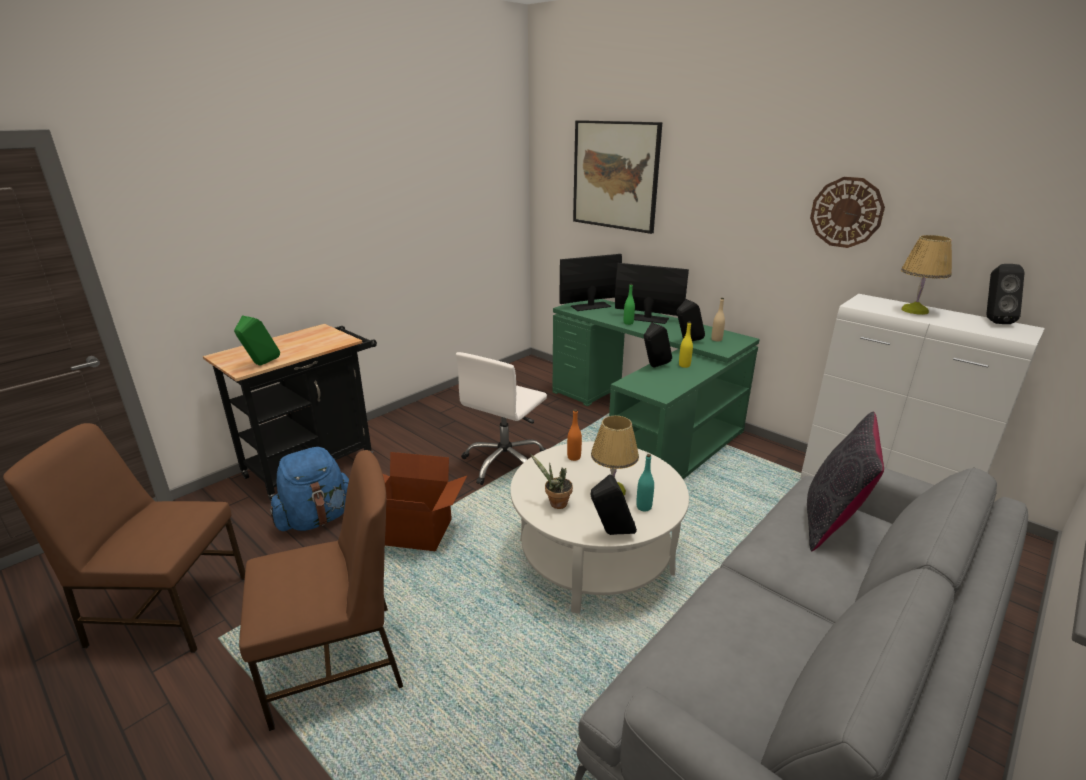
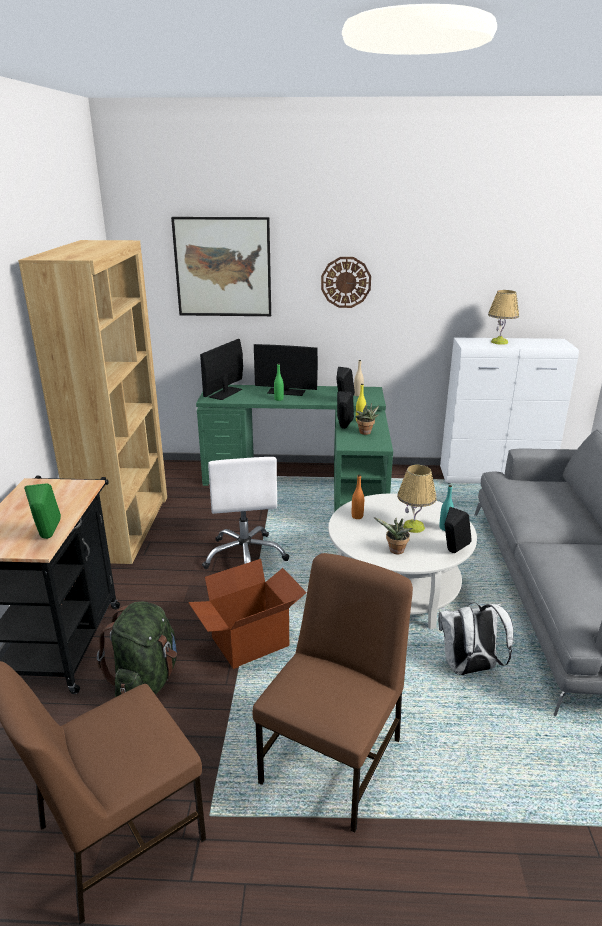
camera: 40 degrees left, 0 degrees up
(317, 519) = (146, 680): blue backpack -> green backpack
(455, 402) = (125, 526): none -> brown bookcase
(554, 673) = (469, 669): none -> white backpack
(647, 318) = (286, 392): monitor -> monitor turned 150 degrees counterclockwise
(668, 378) = (366, 433): none -> potted plant
(832, 521) = (536, 491): black pillow -> none
(846, 212) = (435, 280): wall clock -> wall clock (346, 282)
(992, 321) = (540, 340): black speaker -> none

